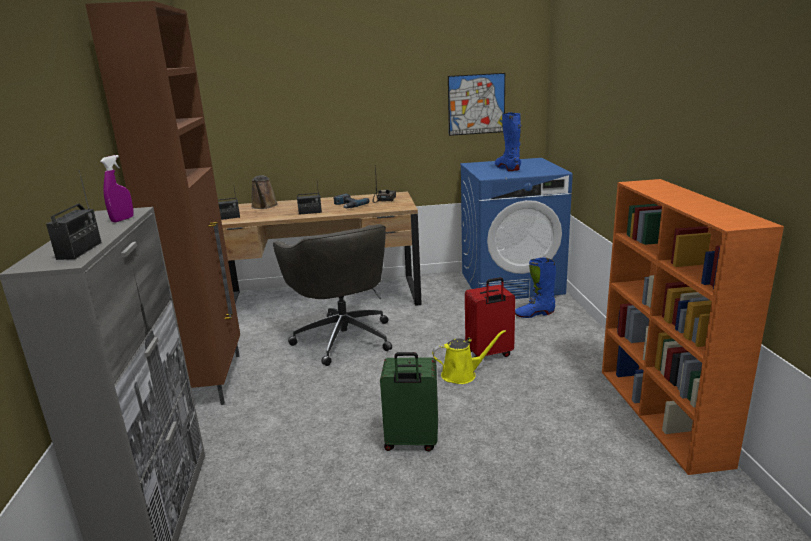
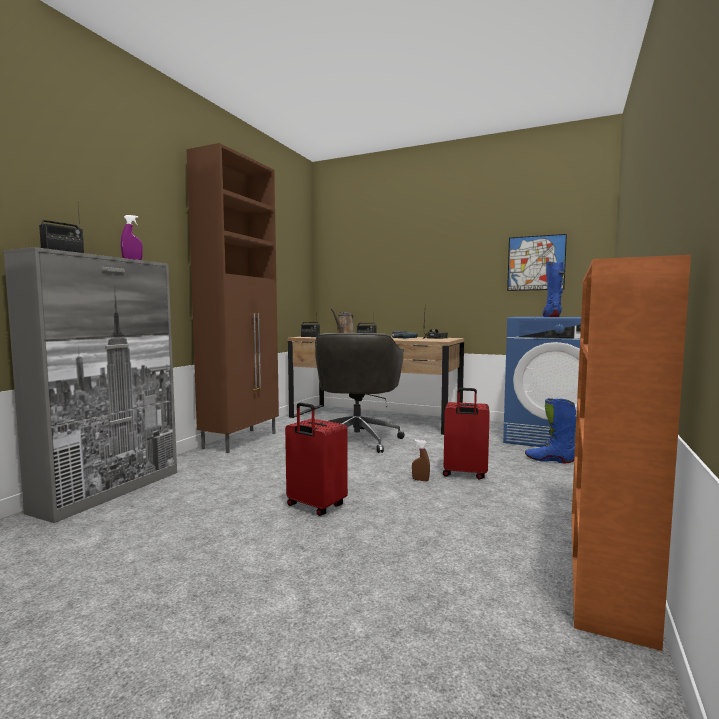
camera: 30 degrees right, 15 degrees down
(411, 442) = (315, 506): green suitcase -> red suitcase
(462, 374) = (420, 480): yellow watering can -> brown spray bottle

